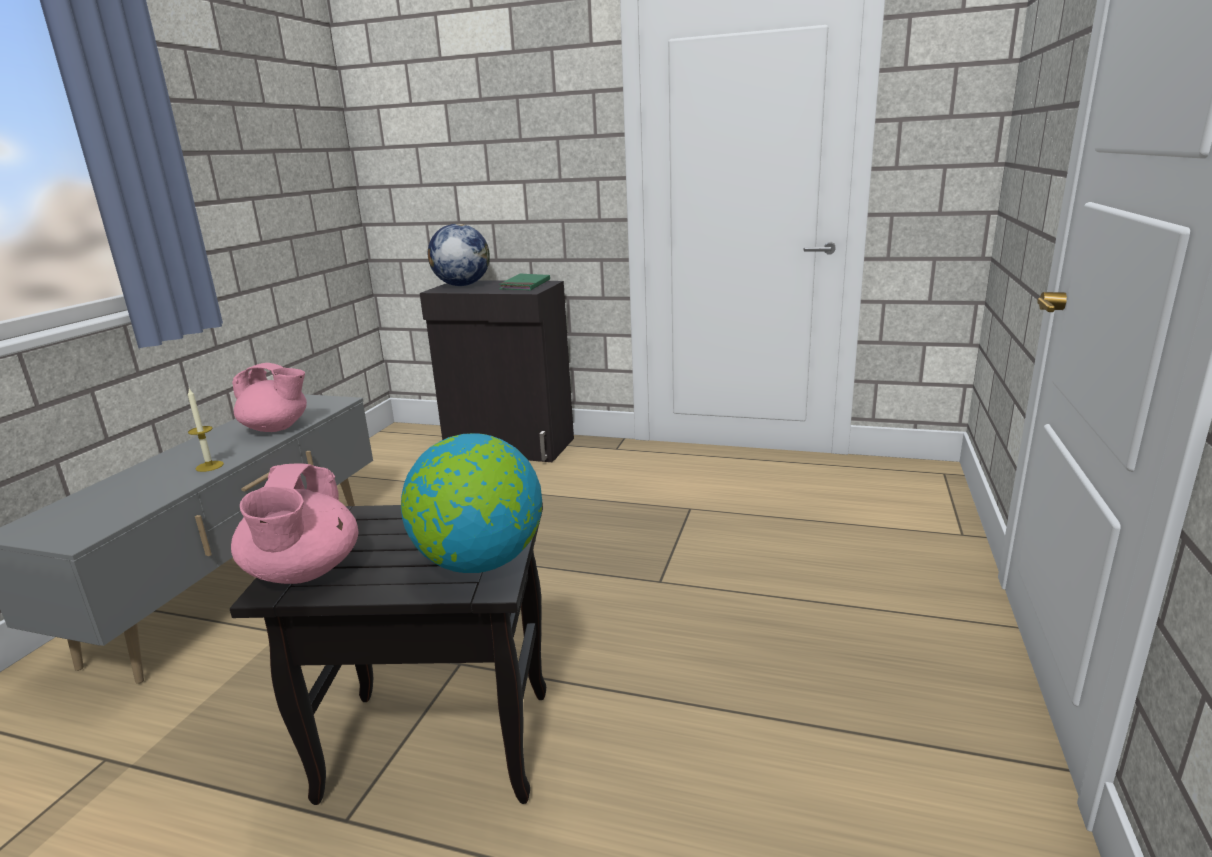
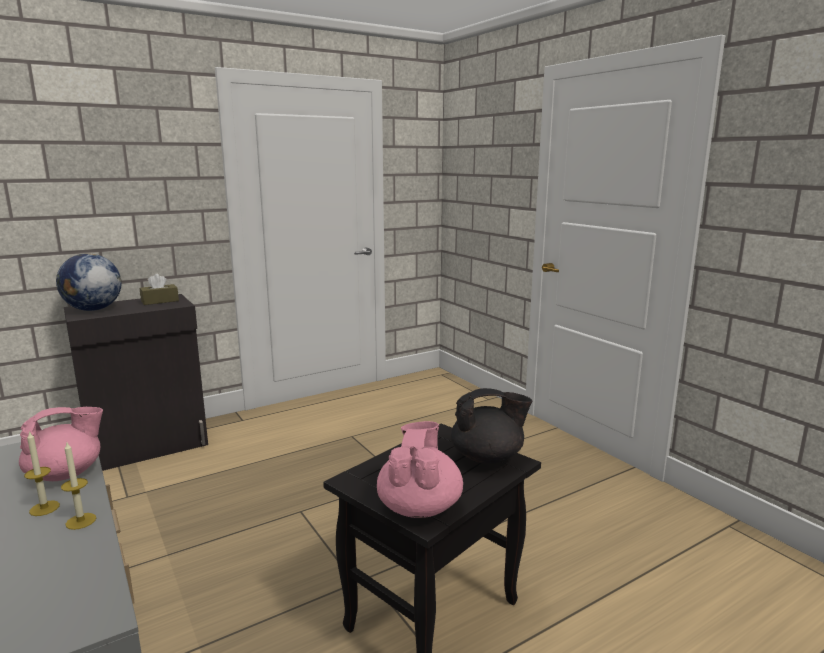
camera: 50 degrees left, 5 degrees down
(219, 448) = (44, 508): none -> candle
(303, 573) = (419, 507): pink teapot -> pink teapot turned 120 degrees counterclockwise
(479, 563) = (488, 457): globe -> black teapot
(525, 285) = (160, 301): green book -> brown tissue box

